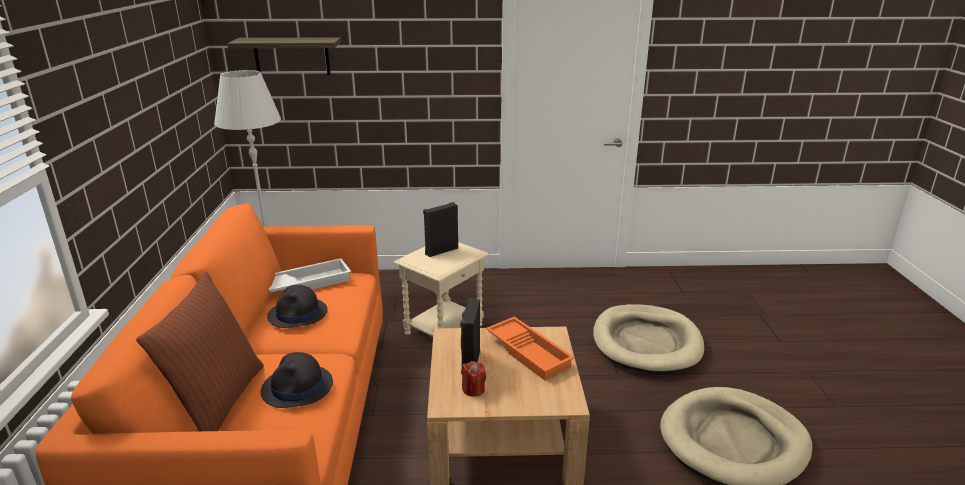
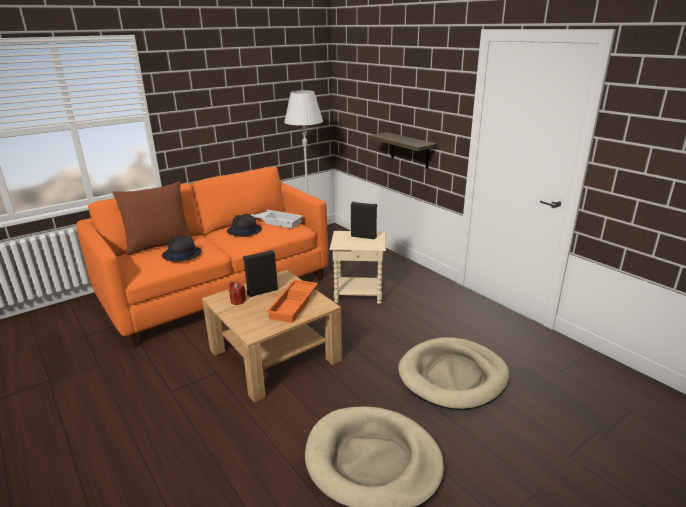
camera: 55 degrees right, 0 degrees up
(292, 56) = (362, 88): shelf -> shelf (409, 150)

